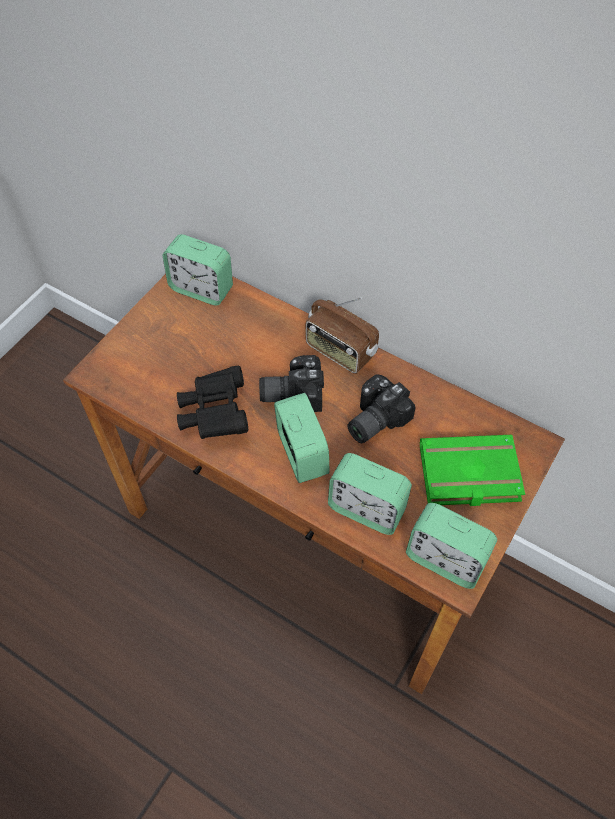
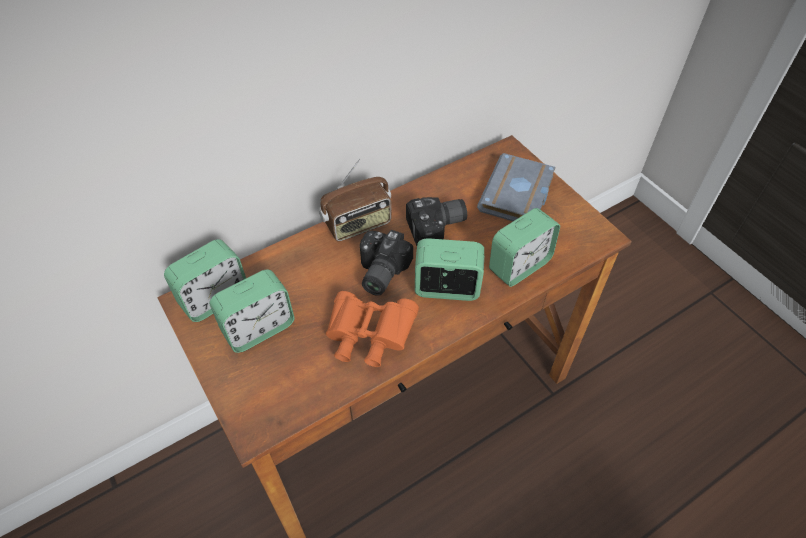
camera: 65 degrees left, 5 degrees down
(215, 413) = (368, 337): black binoculars -> orange binoculars
(373, 419) = (438, 229): camera -> camera turned 90 degrees counterclockwise
(445, 559) = (582, 236): alarm clock -> alarm clock (258, 328)
(467, 476) = (518, 196): green book -> grey book

